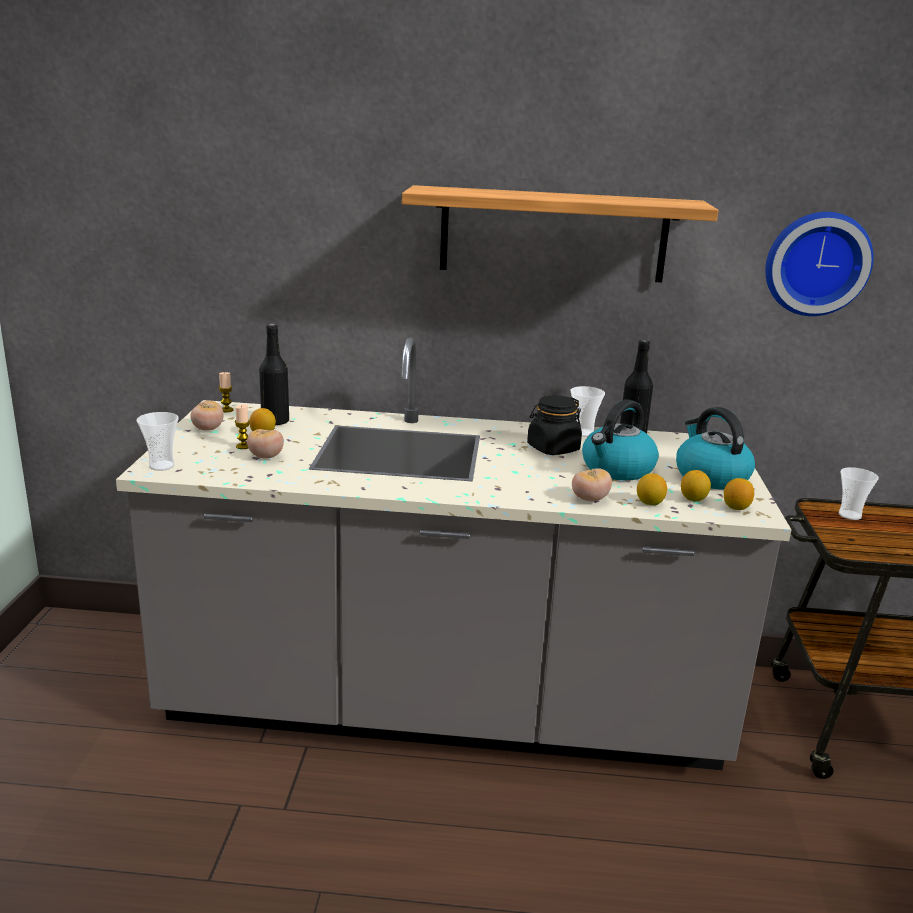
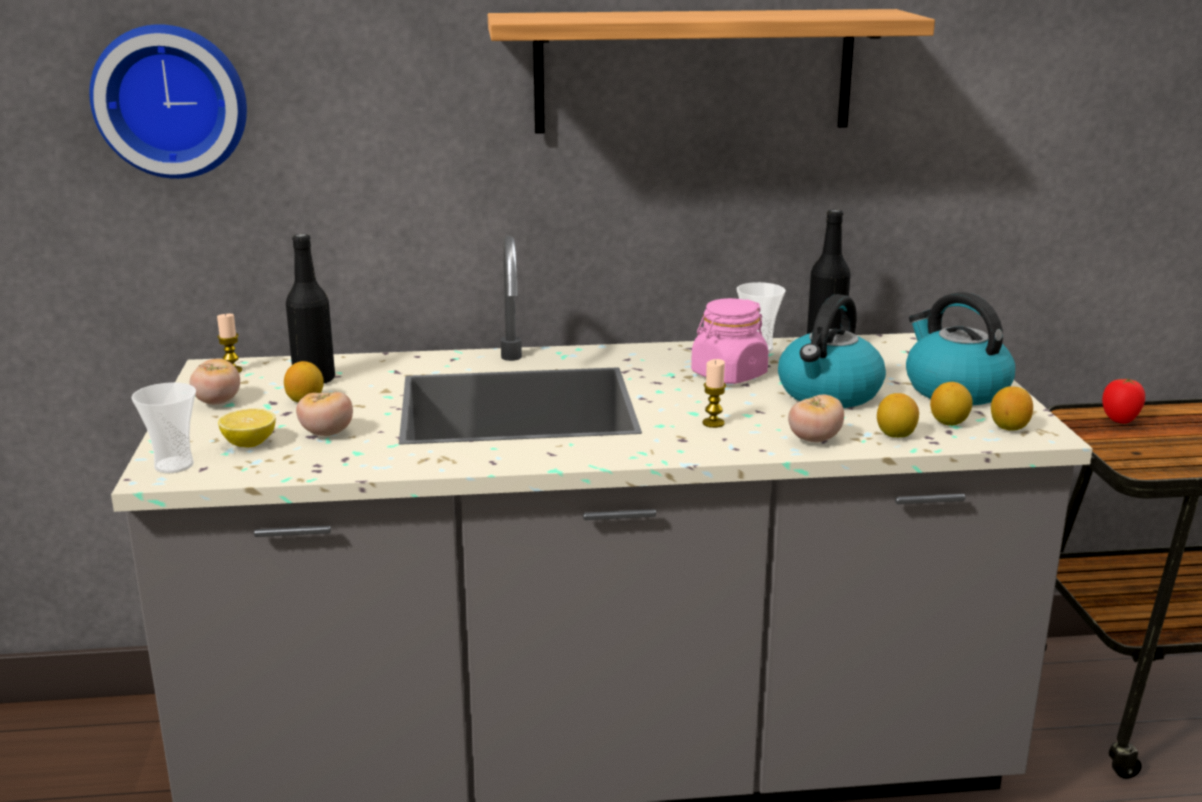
camera: 10 degrees left, 0 degrees up
(214, 457) = (249, 443): none -> lemon
(243, 446) = (285, 422): candle -> candle (713, 423)
(553, 448) = (728, 375): black jar -> pink jar
(815, 263) = (1047, 85): wall clock -> wall clock (172, 100)
(849, 515) = (1120, 421): cup -> tomato

